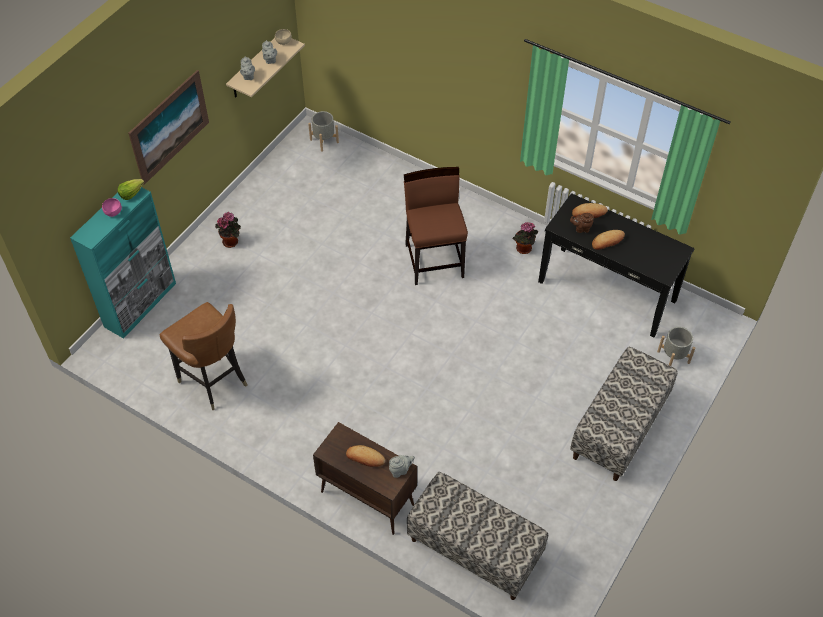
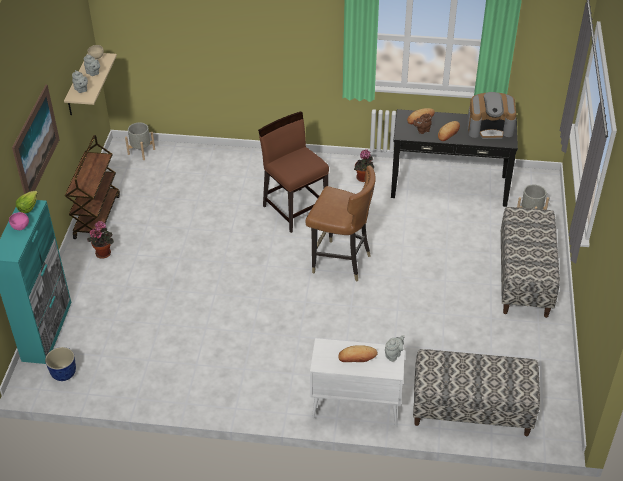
camera: 25 degrees left, 10 degrees down
(132, 354) = (64, 374): none -> planter
(213, 381) = (156, 367): brown chair -> brown chair (340, 262)
(245, 199) = (97, 216): none -> brown cart
(366, 498) = (355, 408): brown cabinet -> white cabinet
(656, 251) = (490, 128): none -> coffee machine

